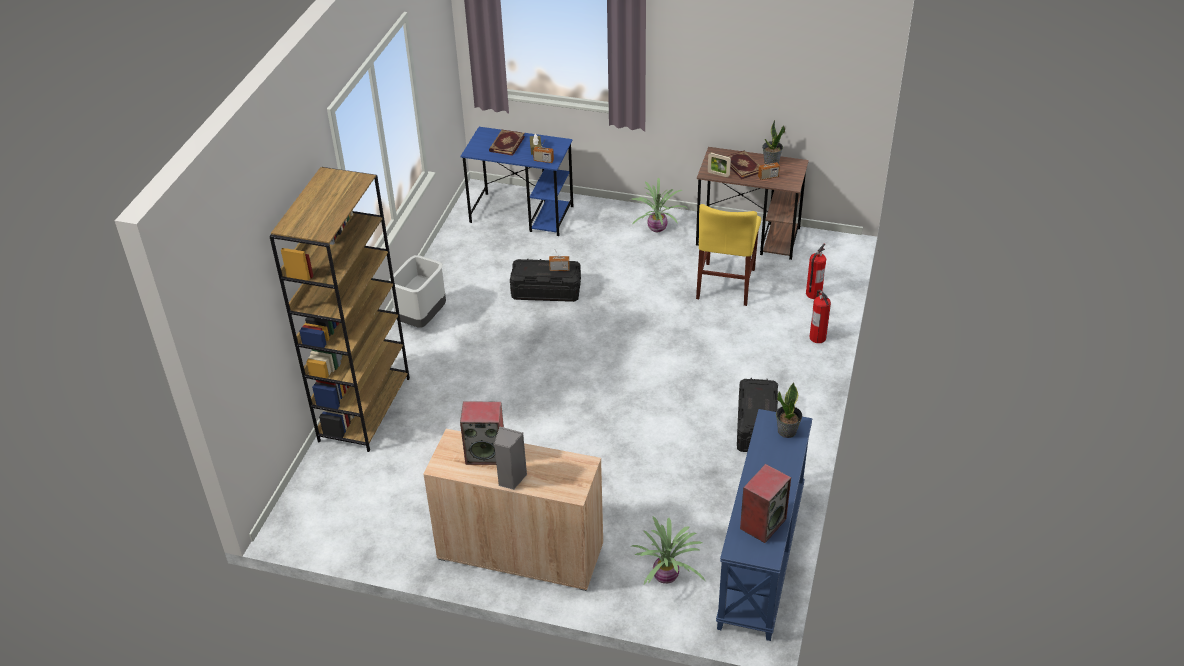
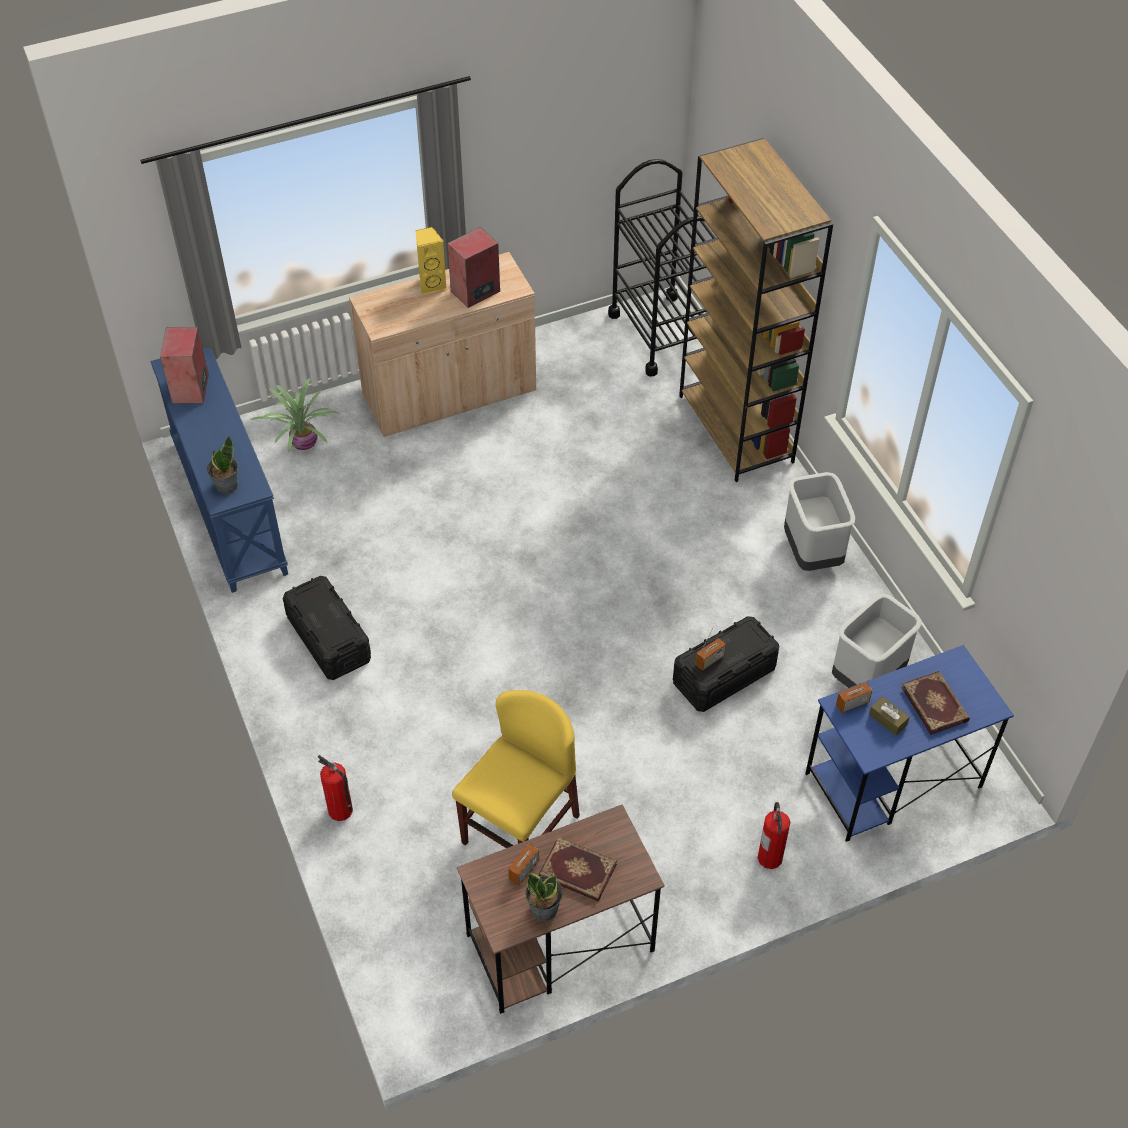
camera: 140 degrees right, 10 degrees up
(319, 505) = (662, 334): none -> black cart
(475, 254) = (867, 676): none -> grey trash can
(510, 479) = (431, 284): grey speaker -> yellow speaker
(656, 229) = (696, 873): potted plant -> none
(718, 174) = (597, 830): picture frame -> none
(726, 283) = (520, 829): yellow chair -> yellow chair turned 60 degrees clockwise
(813, 294) = (393, 885): fire extinguisher -> fire extinguisher (770, 857)

